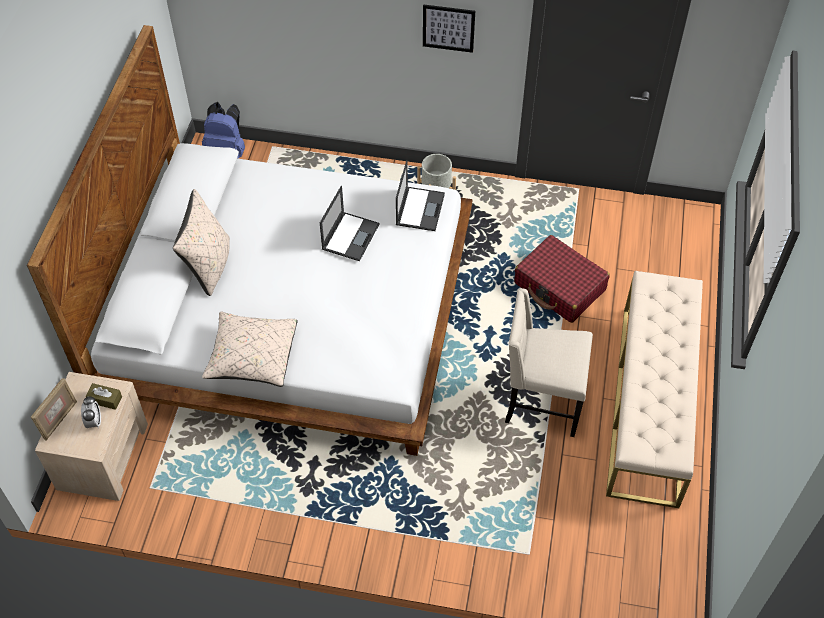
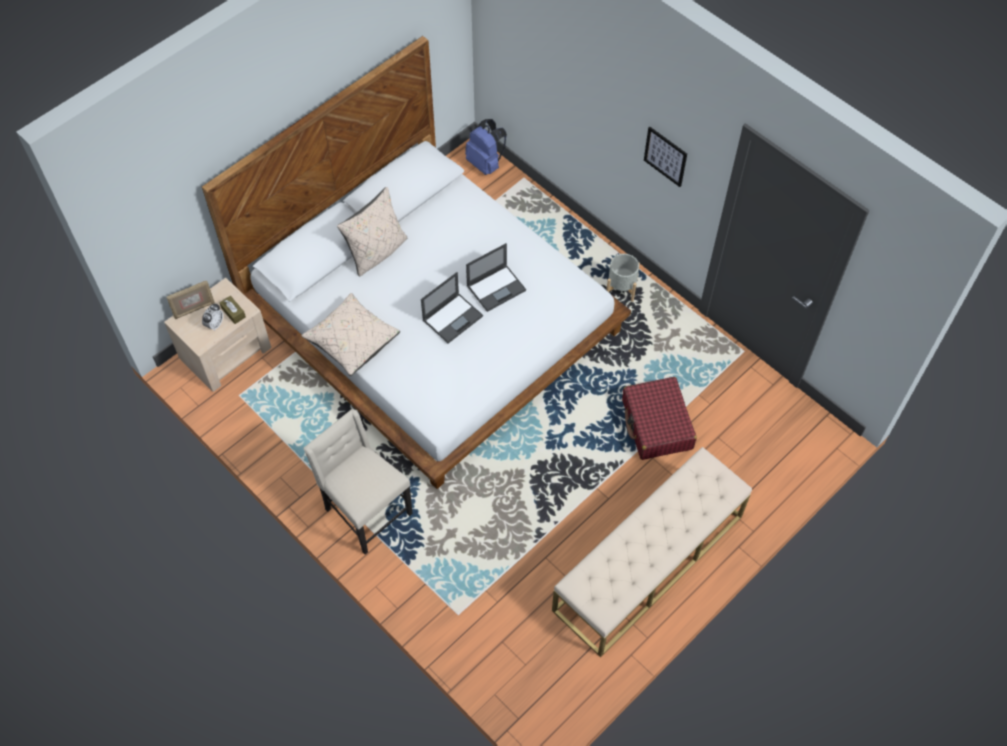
camera: 35 degrees right, 5 degrees up
(420, 208) = (568, 295): laptop -> laptop (453, 317)
(541, 403) = (562, 507): beige chair -> beige chair (366, 512)

